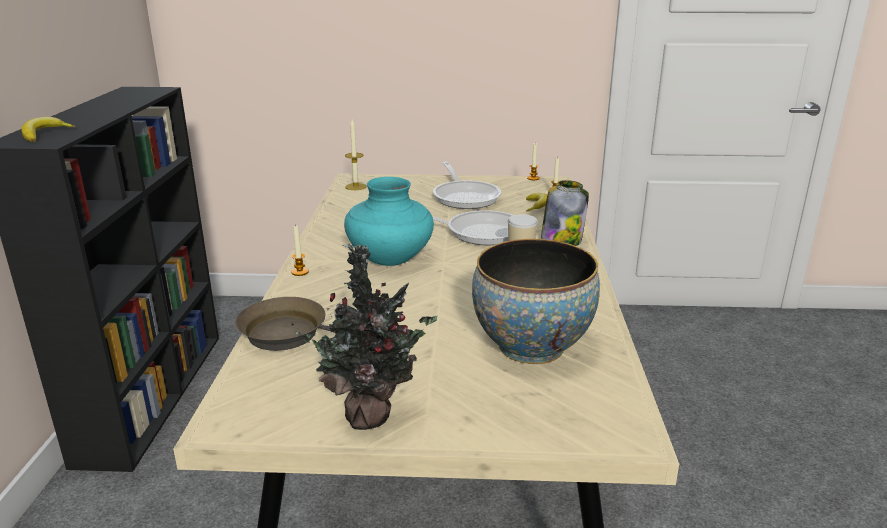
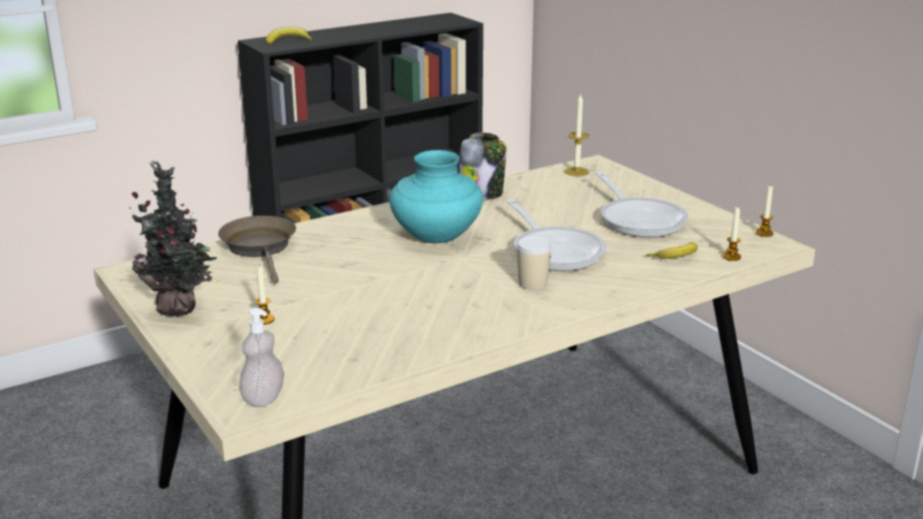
camera: 55 degrees right, 0 degrees up
(300, 272) = (363, 215): candle -> candle (264, 319)
(465, 197) = (639, 220): frying pan -> frying pan turned 60 degrees counterclockwise
(531, 347) = (344, 337): bowl -> none
(561, 240) = (600, 293): jar -> jar (481, 193)
(614, 418) = (263, 398): none -> soap dispenser

